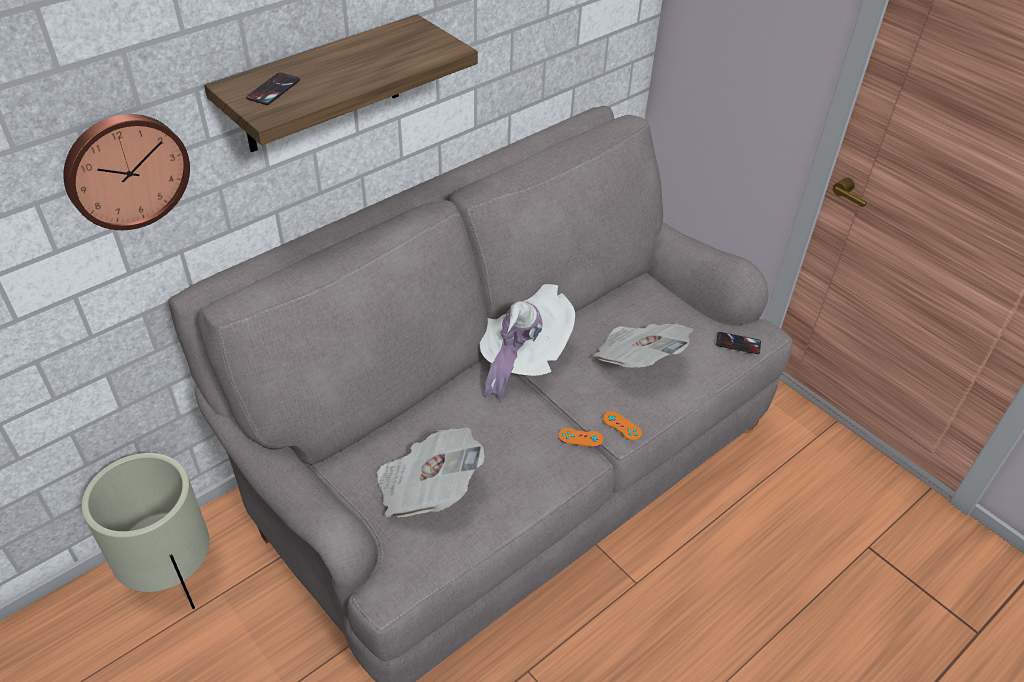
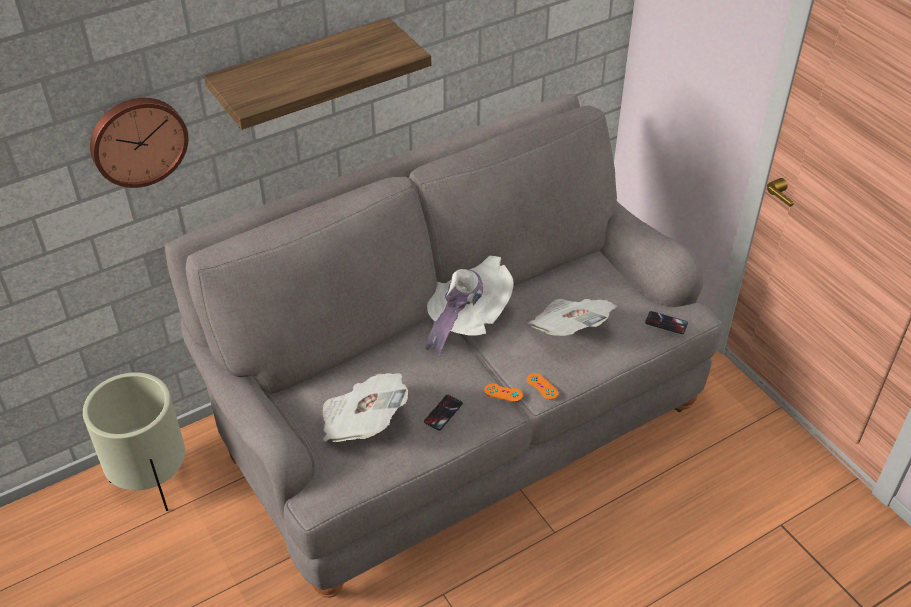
camera: 10 degrees right, 0 degrees up
(273, 89) = (257, 82): phone -> phone (443, 412)

